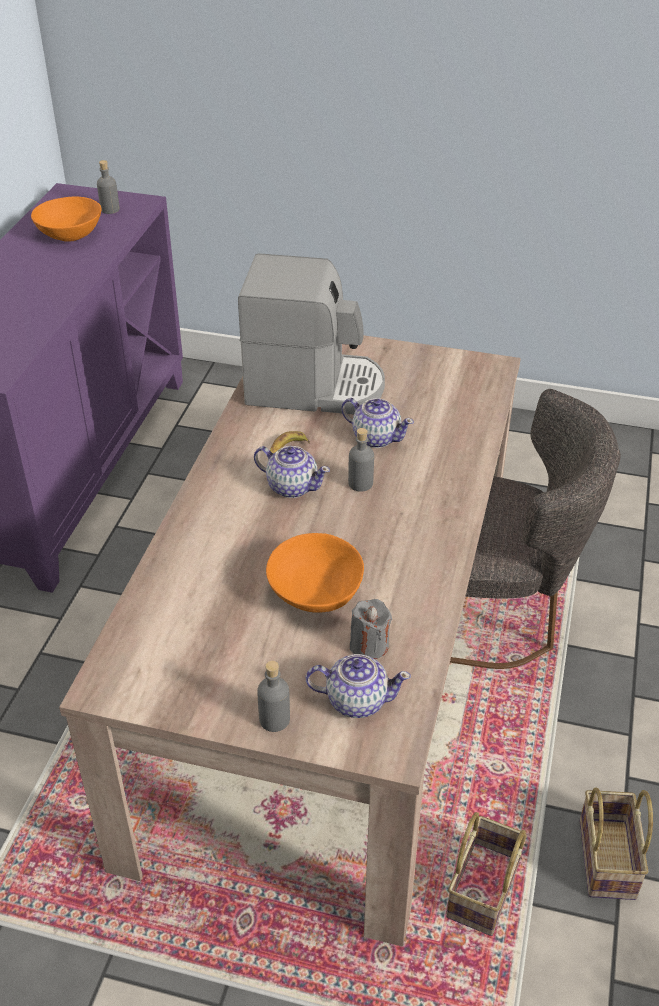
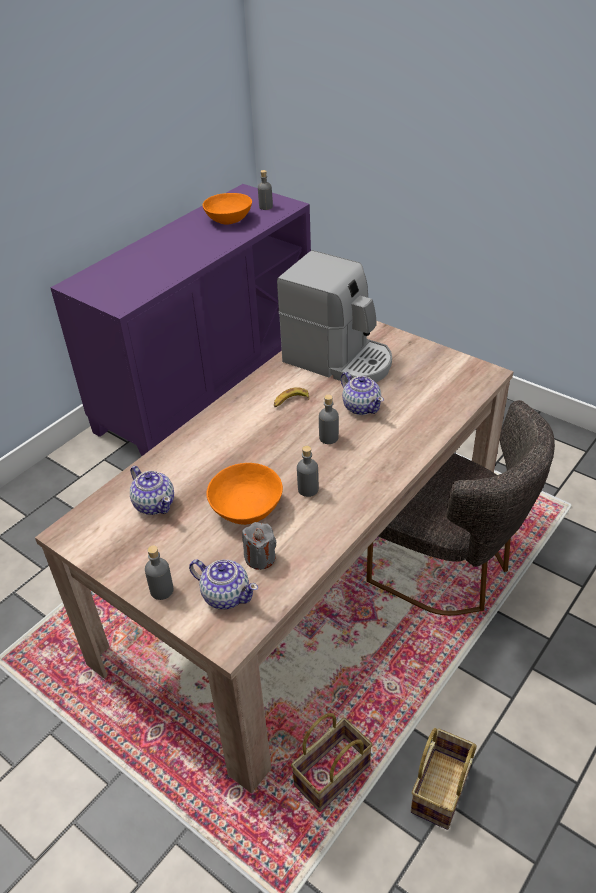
camera: 25 degrees right, 0 degrees up
(292, 486) = (278, 427): teapot -> teapot (154, 504)
(375, 550) = (308, 489): none -> grey bottle

